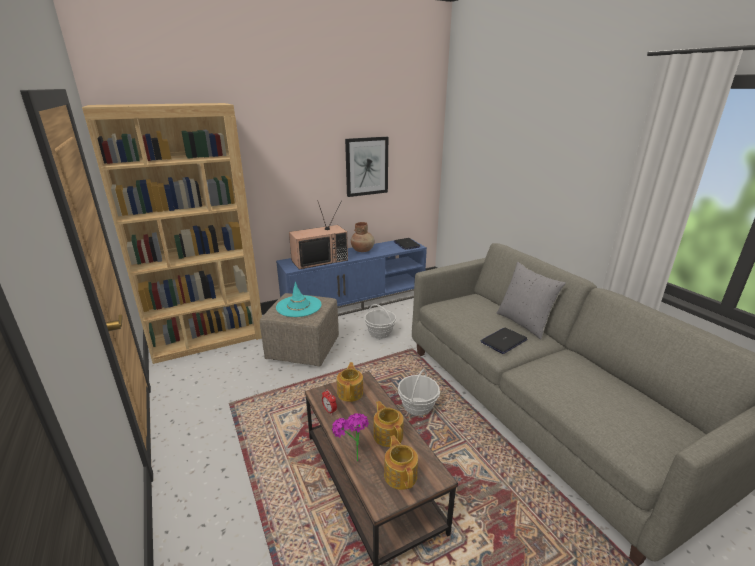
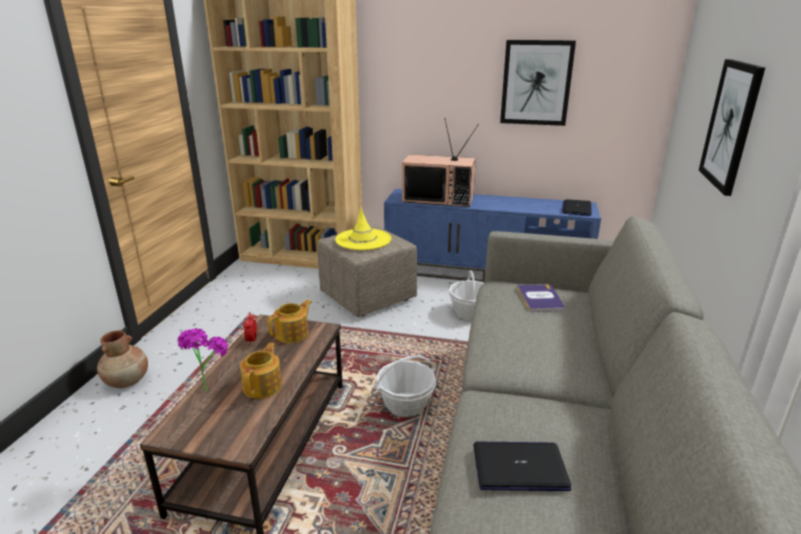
camera: 40 degrees right, 0 degrees up
(299, 306) = (363, 240): turquoise hat -> yellow hat
(362, 250) = (506, 201): brown vase -> brown vase (127, 381)
(400, 474) = (217, 423): teapot -> none
(467, 306) = (540, 298): none -> book
(503, 341) = (516, 354): laptop -> laptop (520, 467)
(520, 184) = (731, 125): none -> picture
(524, 323) = (590, 349): grey pillow -> none

